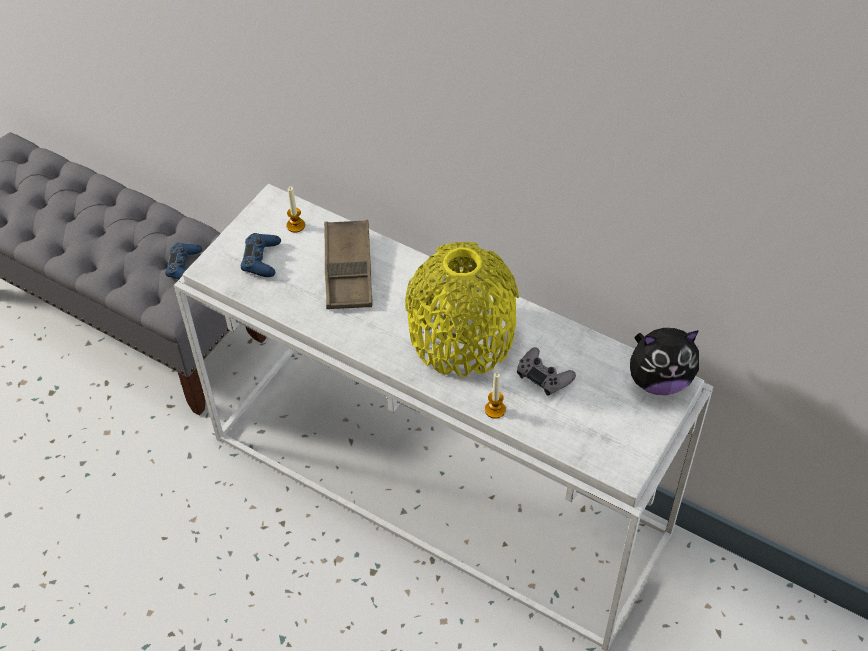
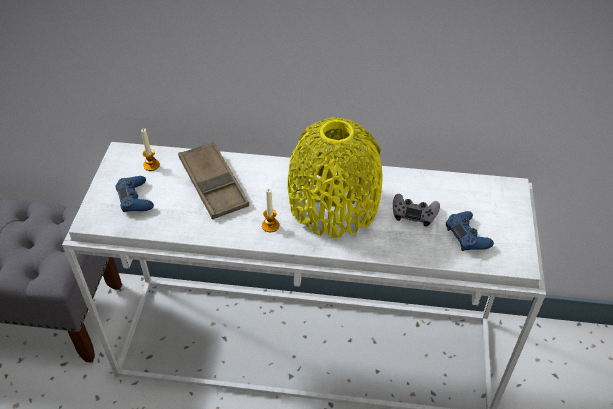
camera: 25 degrees left, 5 degrees down
(184, 266) = (50, 239): blue game controller -> blue game controller (467, 236)
(495, 409) = (393, 251): candle -> candle (270, 225)
(659, 380) = (498, 189): plush toy -> none

